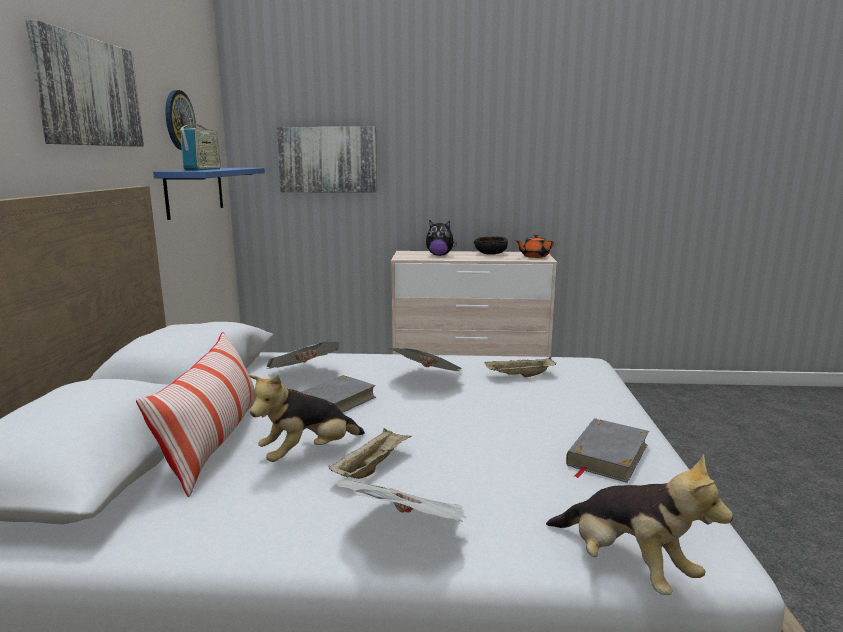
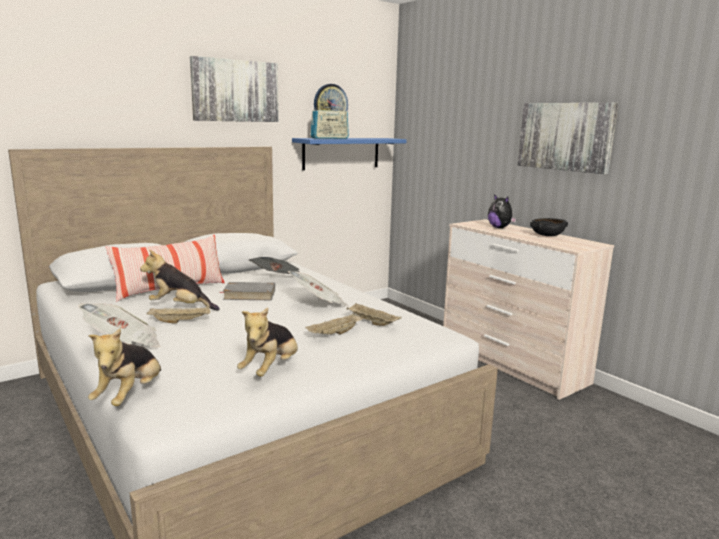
camera: 50 degrees right, 0 degrees up
(328, 160) = (449, 135): picture -> picture (565, 136)
(533, 399) = (335, 334): none -> beige tray
(534, 256) = (577, 245): orange teapot -> none
(607, 455) = (271, 369): grey book -> plush toy

